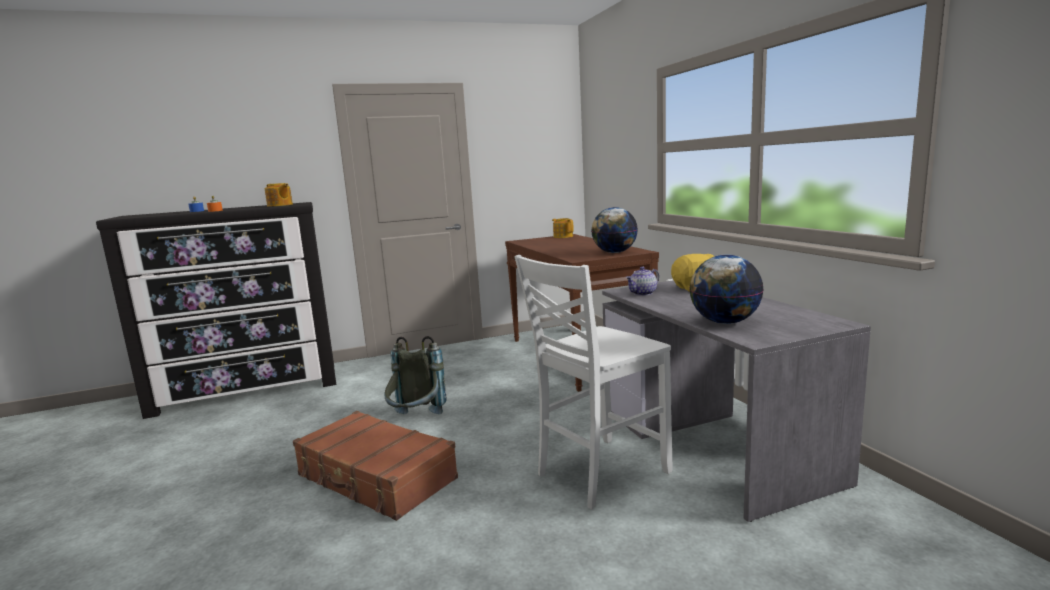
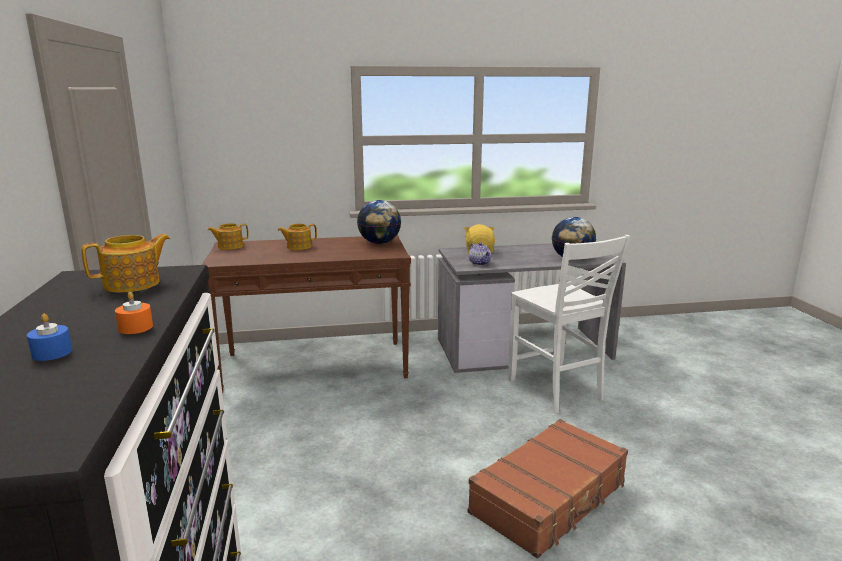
camera: 80 degrees left, 5 degrees up
(416, 421) = (426, 472): grey backpack -> none
(577, 243) = (298, 246): none -> teapot

